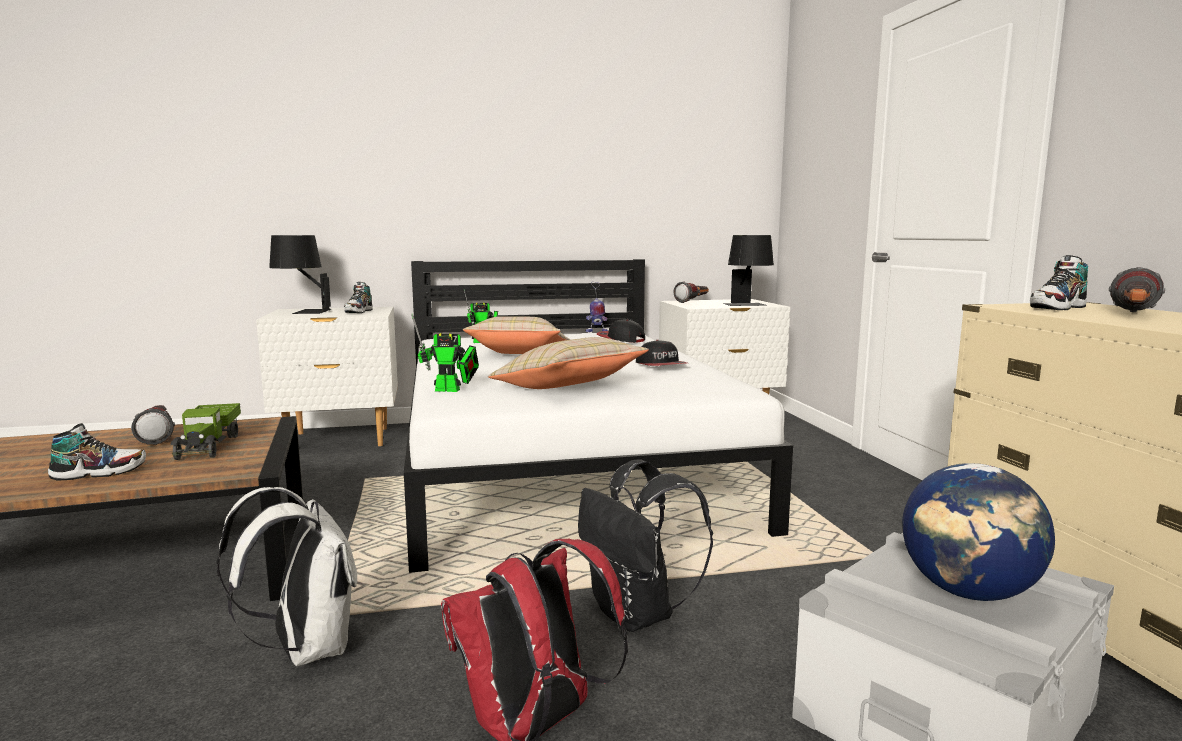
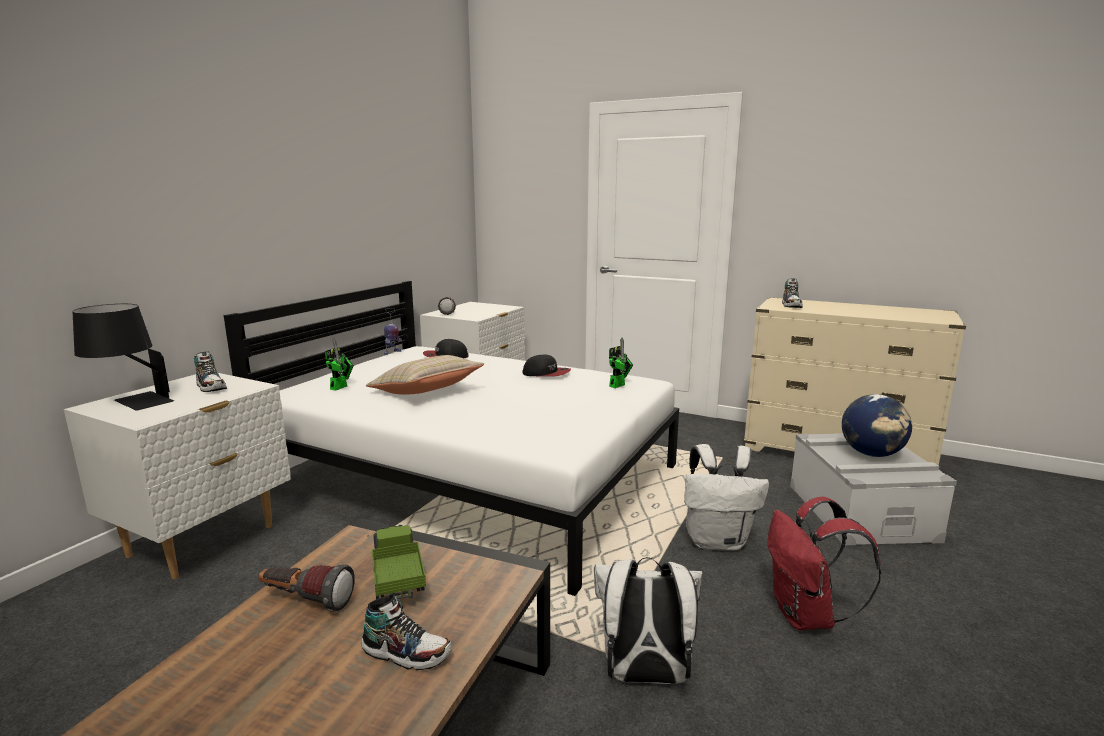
camera: 50 degrees left, 5 degrees up
(99, 473) = (406, 653): shoe -> shoe turned 90 degrees clockwise
(209, 445) = (397, 576): toy truck -> toy truck turned 135 degrees counterclockwise
(451, 390) = (511, 439): toy robot -> toy robot (618, 385)
(567, 388) = (563, 410): beige pillow -> none
(637, 615) = (717, 541): black backpack -> white backpack
(748, 305) = (497, 309): black table lamp -> none
(1133, 315) = (830, 307): flashlight -> none

